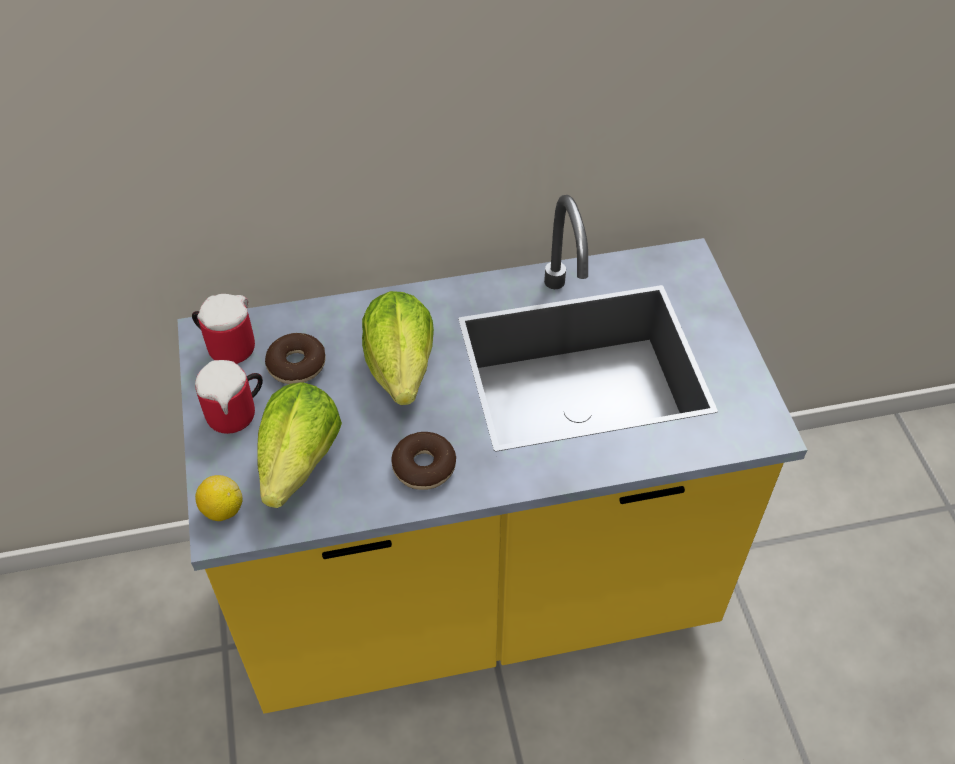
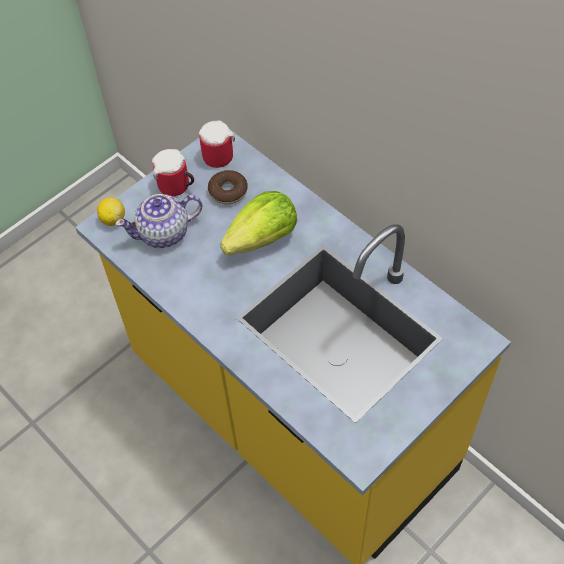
camera: 60 degrees right, 5 degrees up
(300, 462) = (164, 233): lettuce -> teapot
(424, 466) = (201, 290): donut -> none

